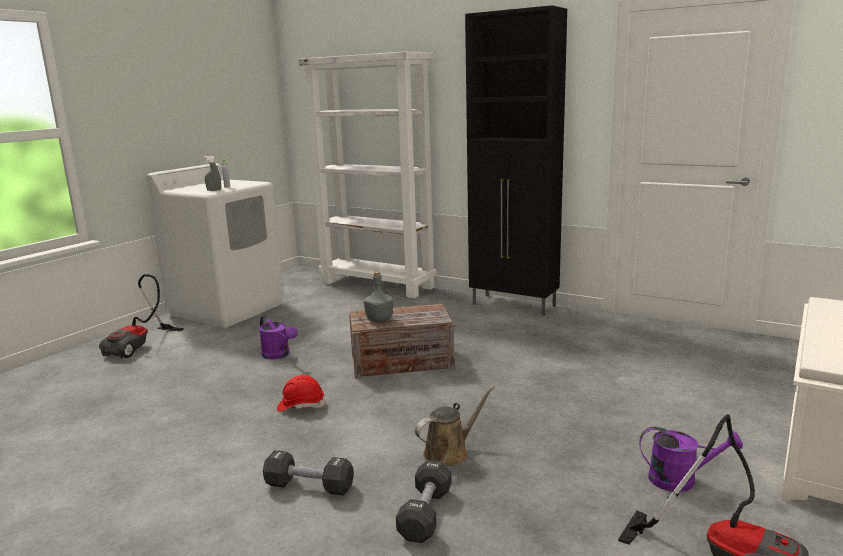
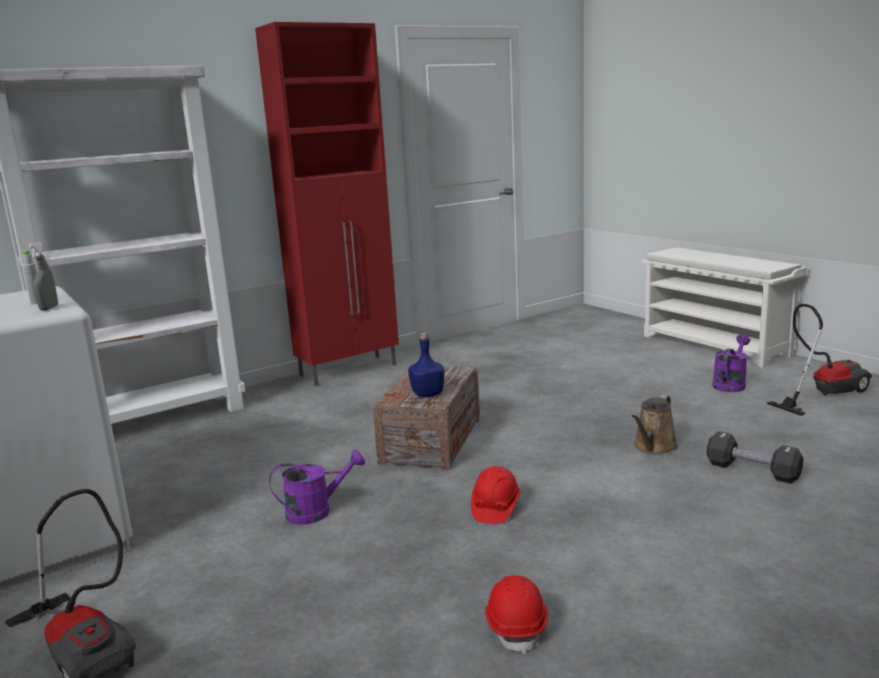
camera: 65 degrees left, 0 degrees up
(153, 441) = (516, 626): none -> red hard hat
(309, 486) = (687, 519): black dumbbell -> none
(380, 320) = (428, 394): grey bottle -> blue bottle
(449, 453) = (653, 447): brown watering can -> brown watering can turned 135 degrees counterclockwise
(514, 305) = (350, 370): black cabinet -> red cabinet

